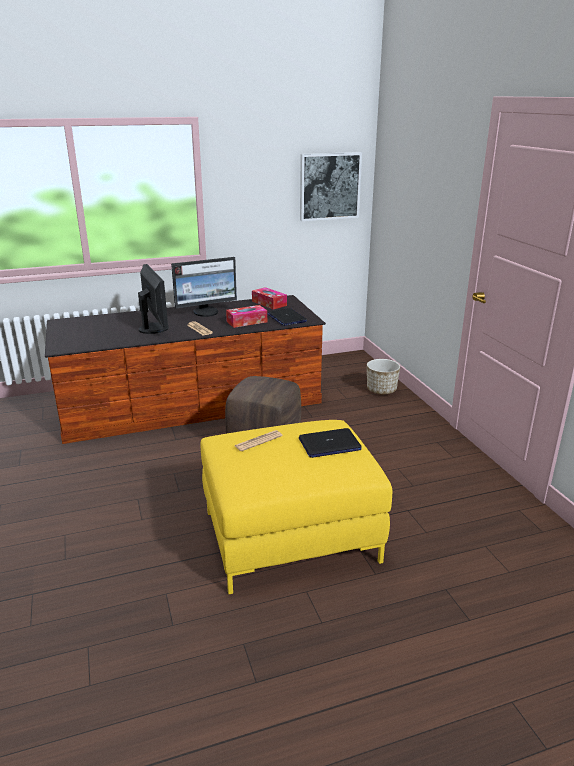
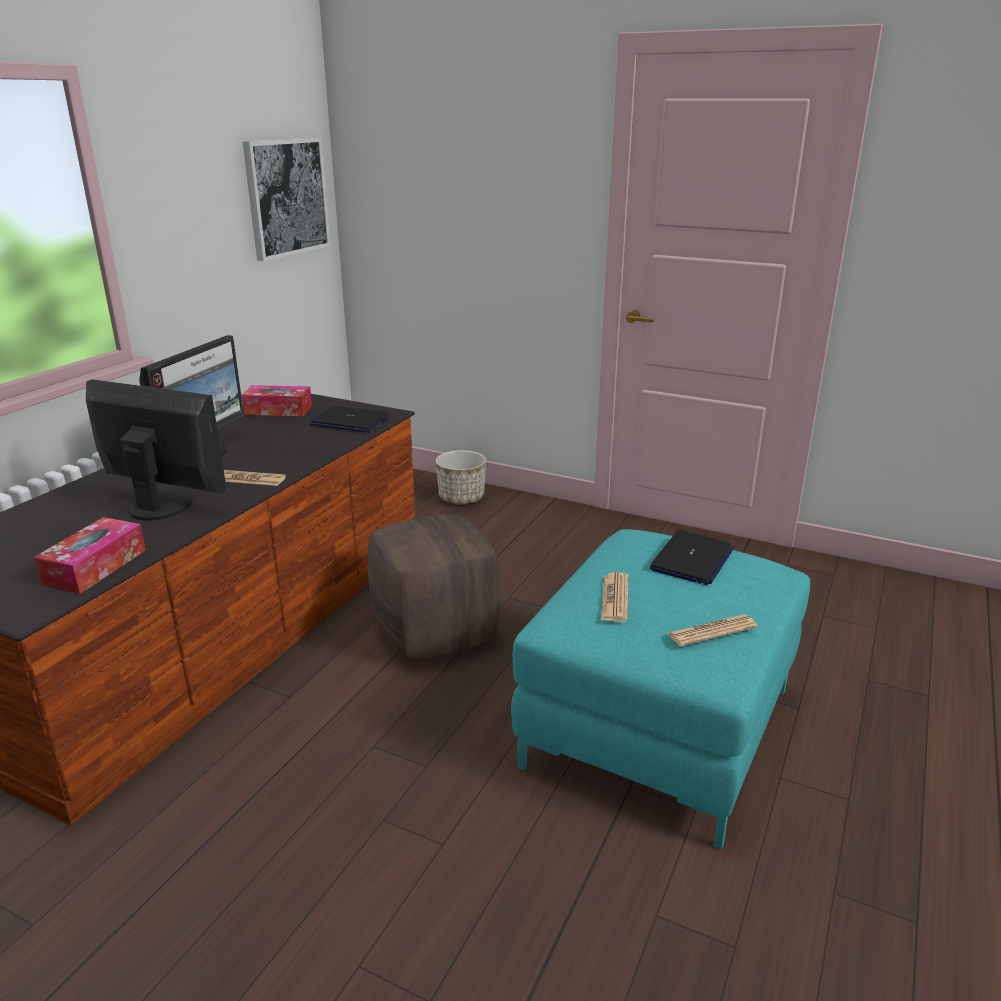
camera: 45 degrees left, 0 degrees up
(247, 322) = (302, 444): tissue box -> tissue box (95, 567)
(268, 474) = (712, 631): none -> newspaper
(289, 537) = (659, 728): yellow ottoman -> turquoise ottoman

